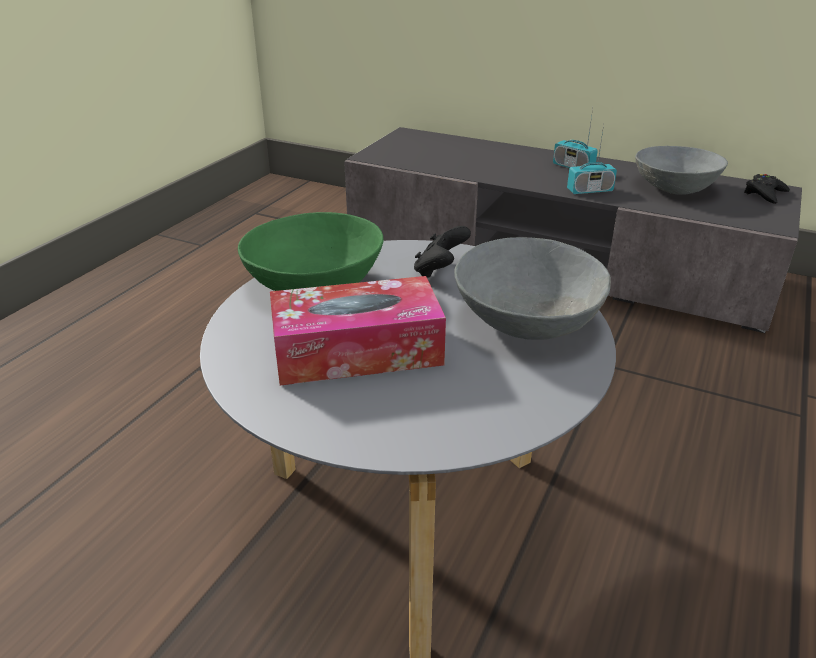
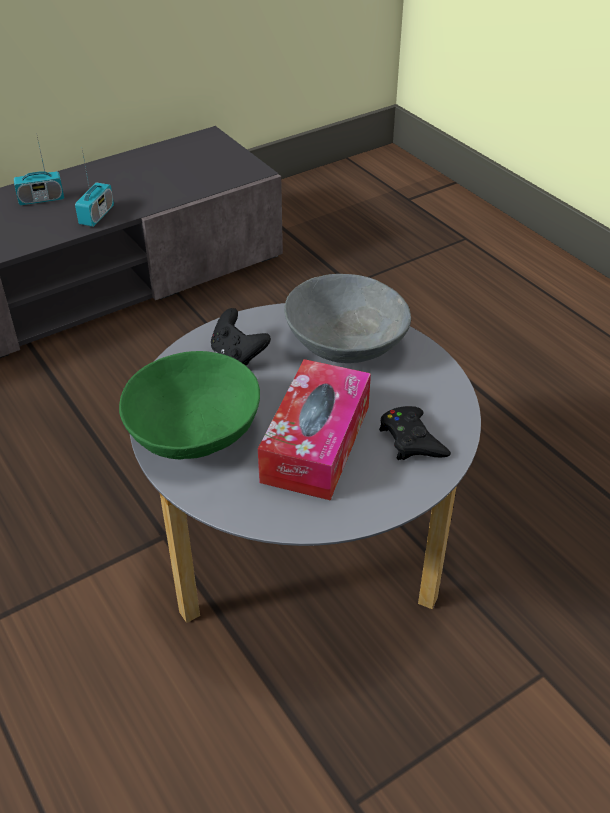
camera: 60 degrees left, 10 degrees up
(676, 188) = (147, 175): grey bowl -> none
(765, 193) = (205, 145): black game controller -> black game controller (411, 440)

